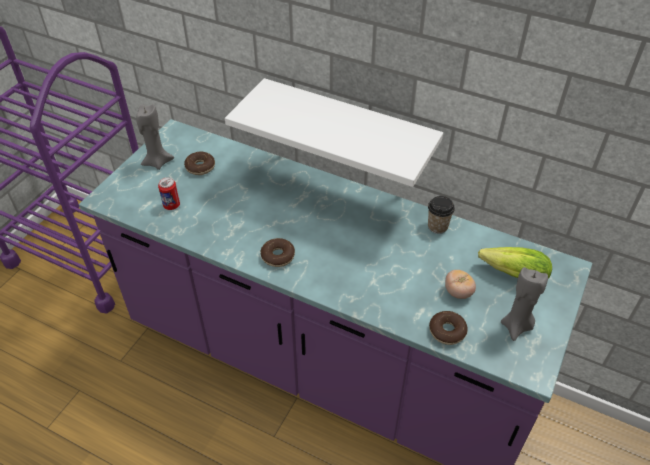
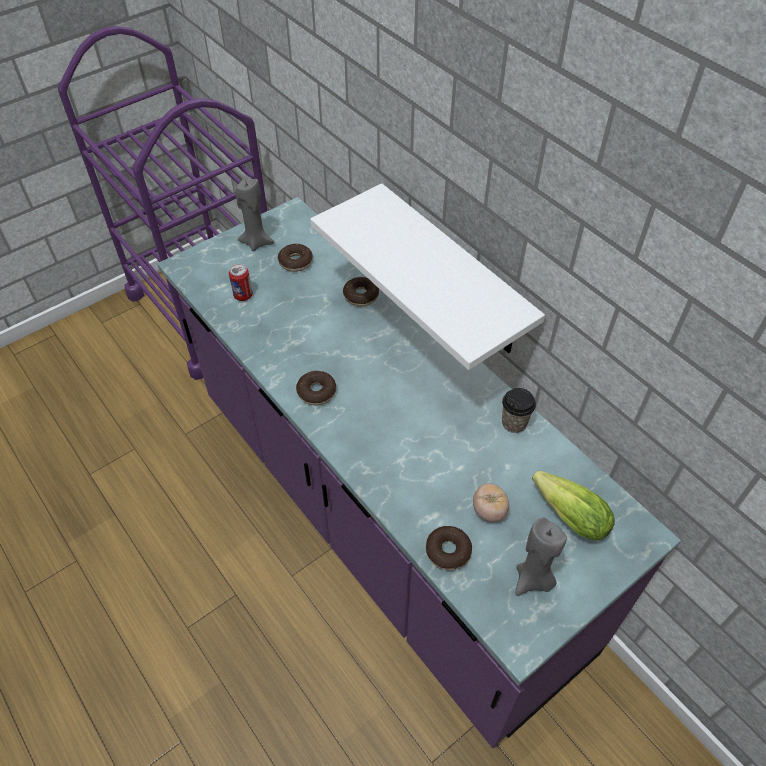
camera: 25 degrees right, 5 degrees up
(269, 176) = (361, 296): none -> donut

